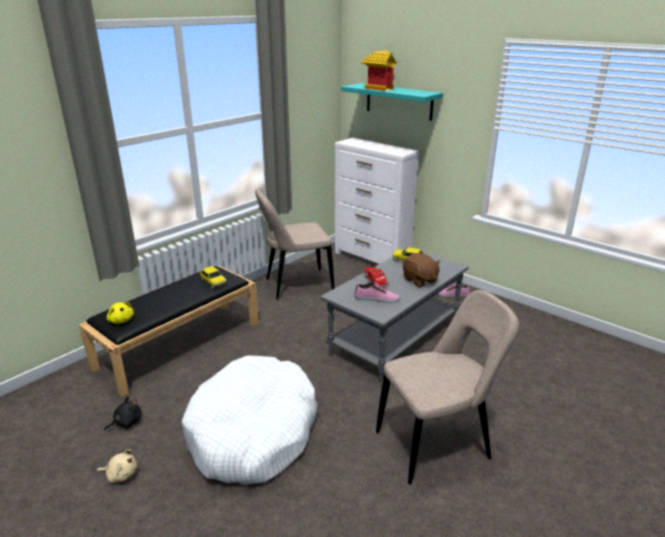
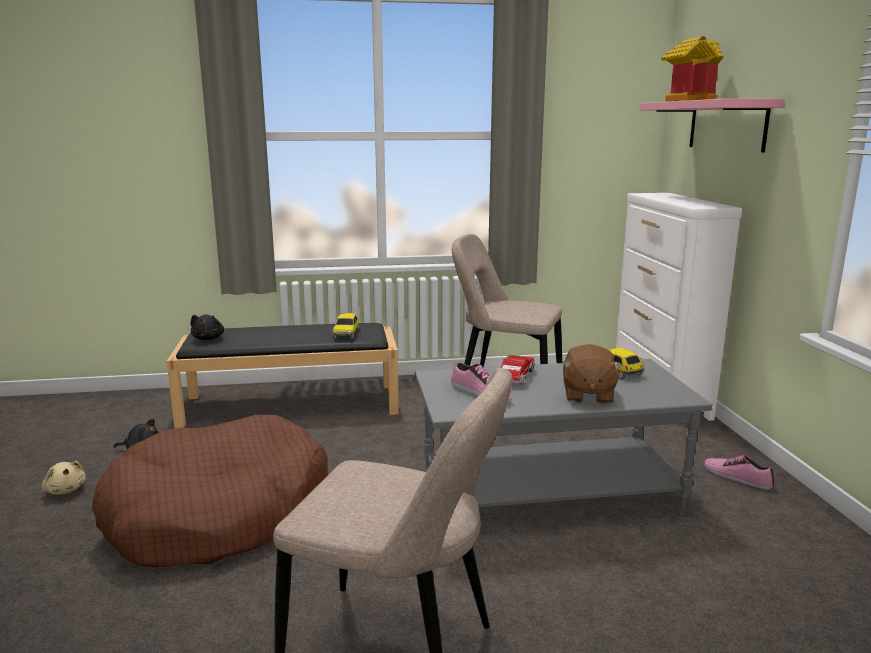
camera: 40 degrees right, 10 degrees down
(121, 320) = (209, 338): yellow plush toy -> black plush toy
(253, 432) = (219, 514): white dog bed -> brown dog bed
(399, 101) = (727, 125): turquoise shelf -> pink shelf

